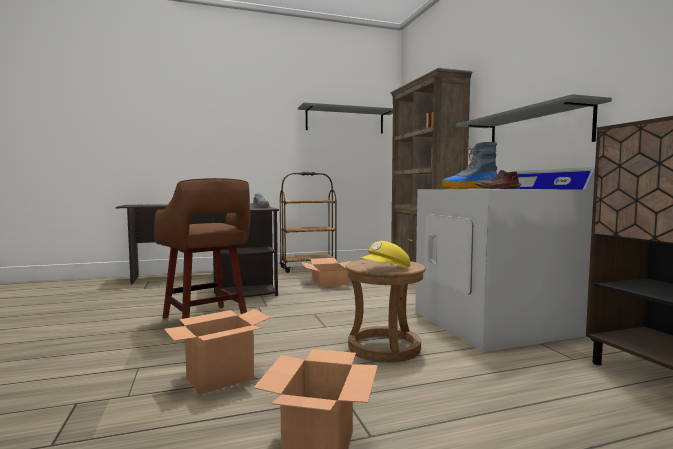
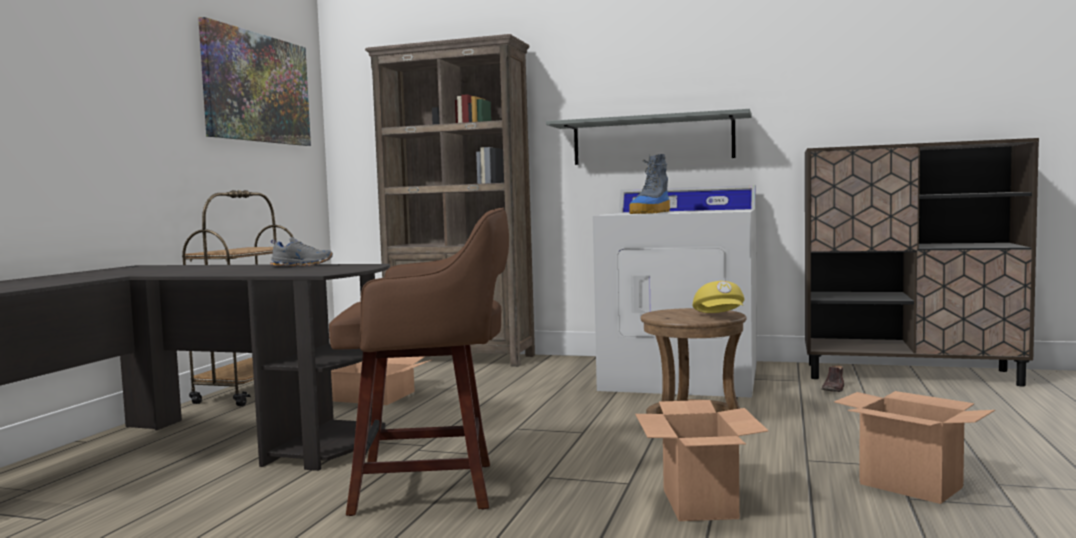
camera: 55 degrees left, 0 degrees up
(345, 121) = (257, 88): grey shelf -> picture
(497, 189) = (727, 211): brown shoe -> brown shoe (833, 389)

